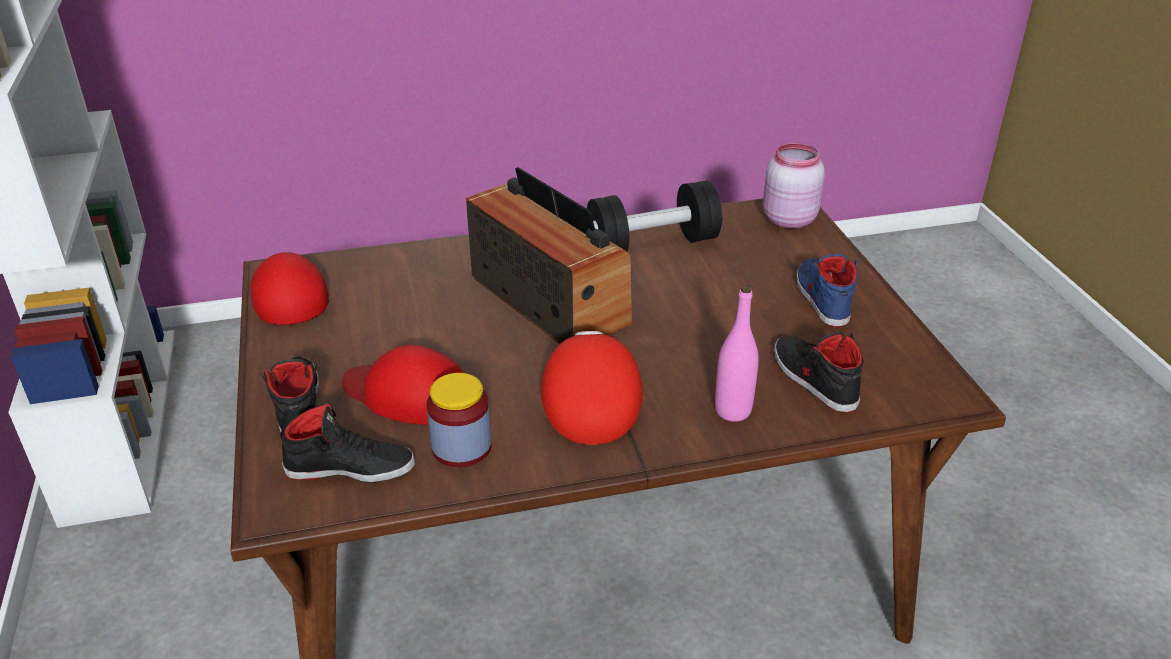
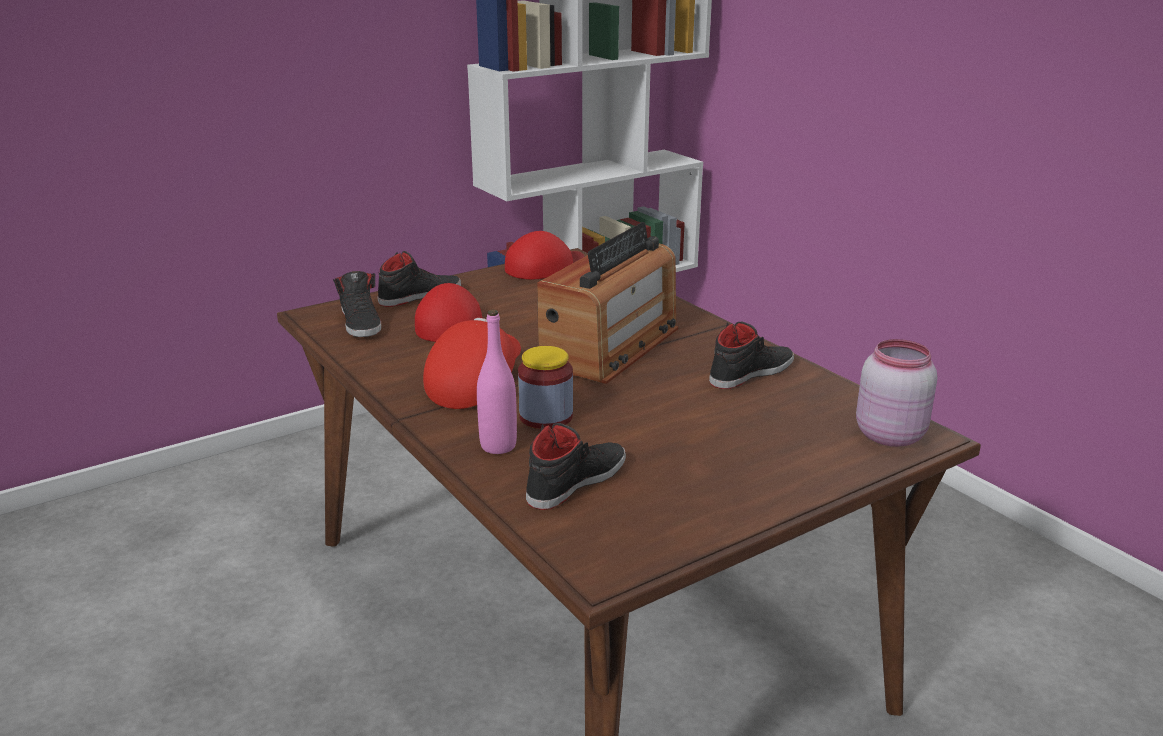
camera: 70 degrees right, 10 degrees down
(461, 447) = (396, 351): jar -> jar (546, 417)
(589, 403) = (474, 384): red cap -> red cap turned 45 degrees counterclockwise
(652, 244) = (750, 373): black dumbbell -> black shoe
(821, 297) = (737, 471): blue shoe -> none

